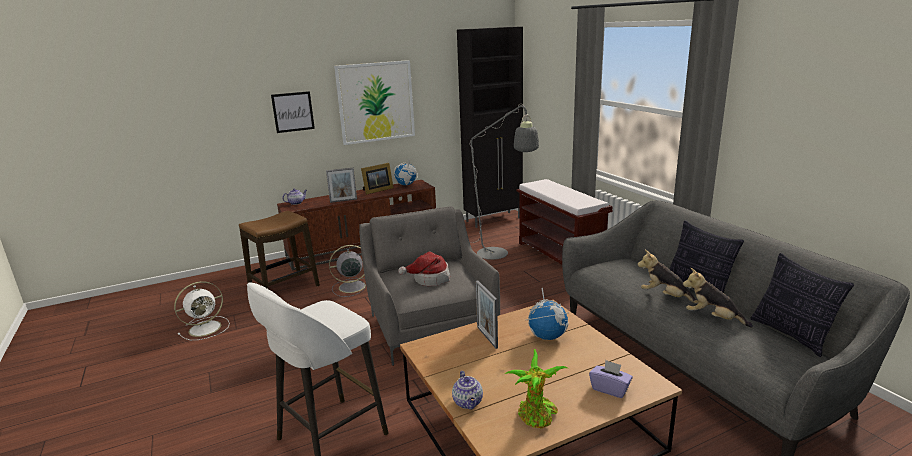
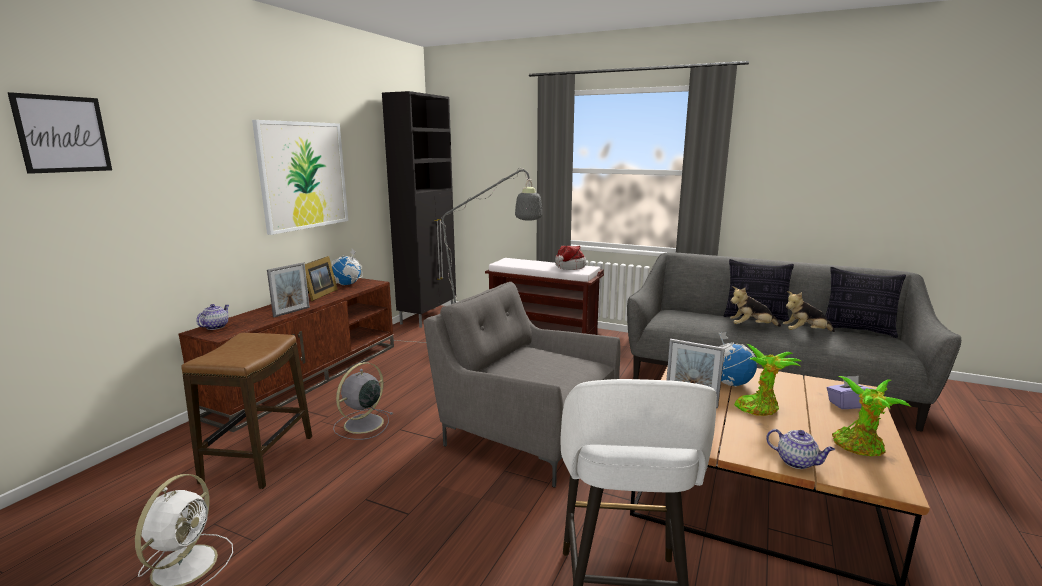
camera: 40 degrees left, 5 degrees down
(293, 112) = (198, 185): picture -> picture (63, 134)
(429, 279) = (540, 368): hat -> hat (568, 267)
(527, 361) = (759, 408): none -> potted plant

